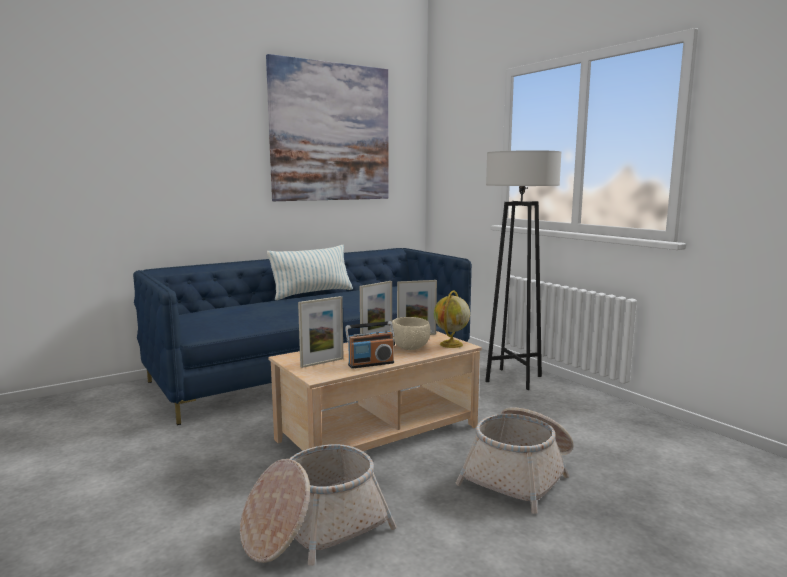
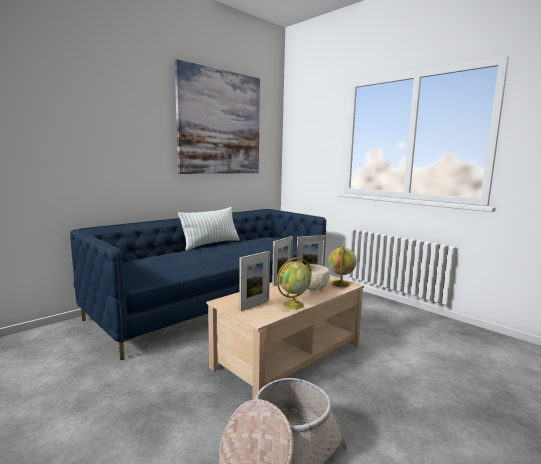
camera: 10 degrees left, 0 degrees up
(371, 364) = (293, 304): radio -> globe
(514, 379) = (362, 303): grey floor lamp -> none
(520, 475) = (412, 385): basket -> none

